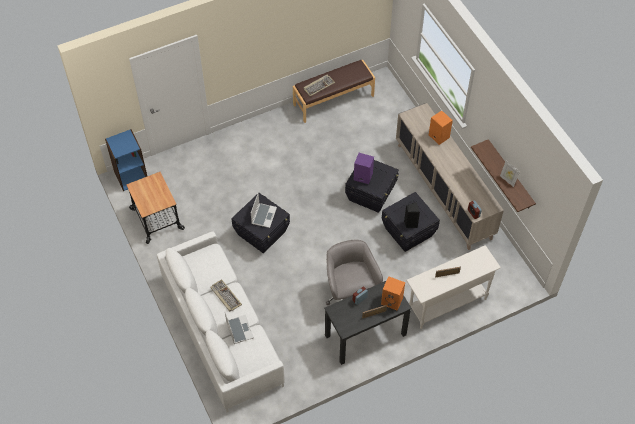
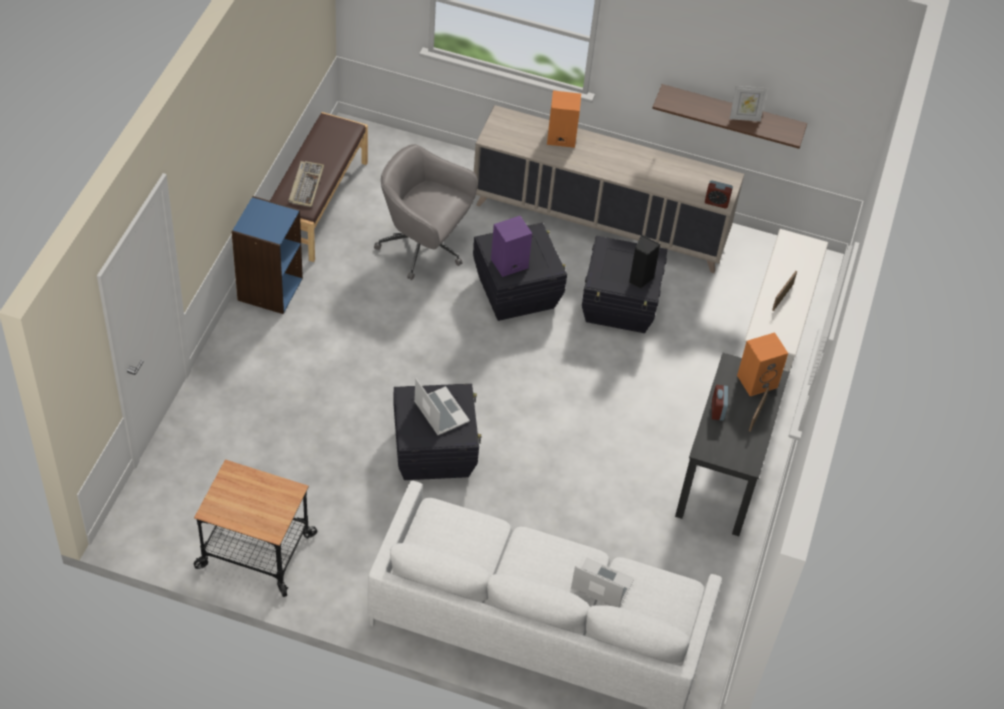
camera: 50 degrees left, 5 degrees down
(131, 176) = (138, 521): blue bookcase -> blue bookcase (269, 289)
(225, 296) = (528, 557): keyboard -> none
(350, 293) = (641, 438): grey office chair -> grey office chair (424, 248)

